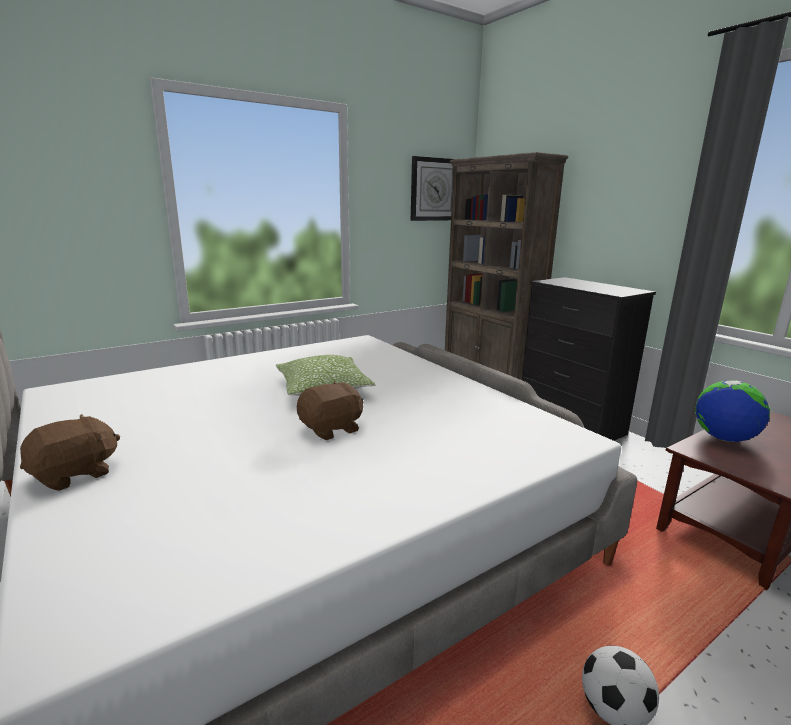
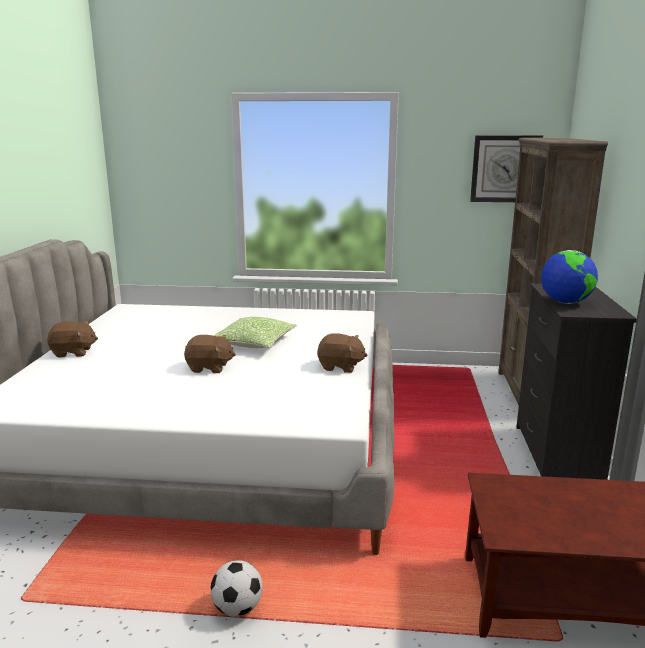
camera: 40 degrees right, 0 degrees up
(455, 388) = (340, 367): none -> brown plush toy
(724, 438) = (548, 489): globe -> globe (565, 302)

